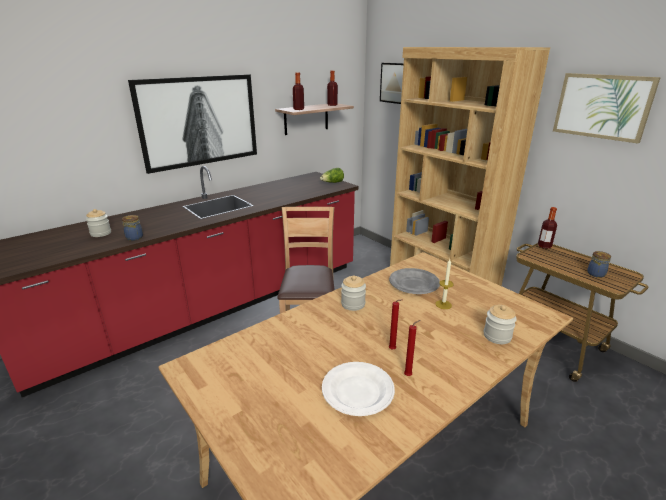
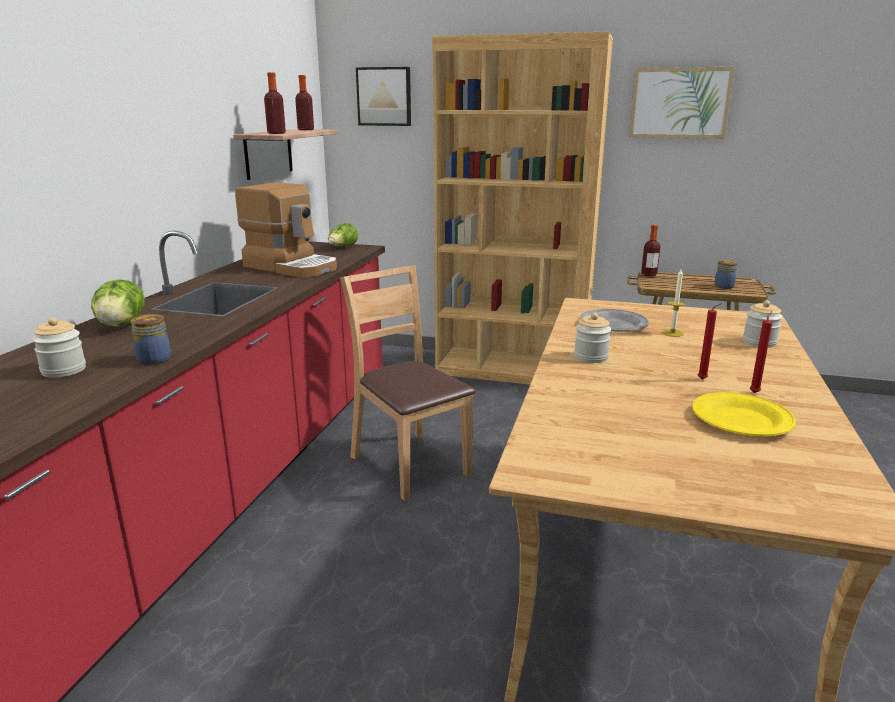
camera: 35 degrees left, 5 degrees down
(157, 213) = (121, 325): none -> lettuce
(199, 121) = (140, 152): picture -> none
(283, 192) = (292, 267): none -> coffee machine
(357, 391) = (740, 420): white plate -> yellow plate

